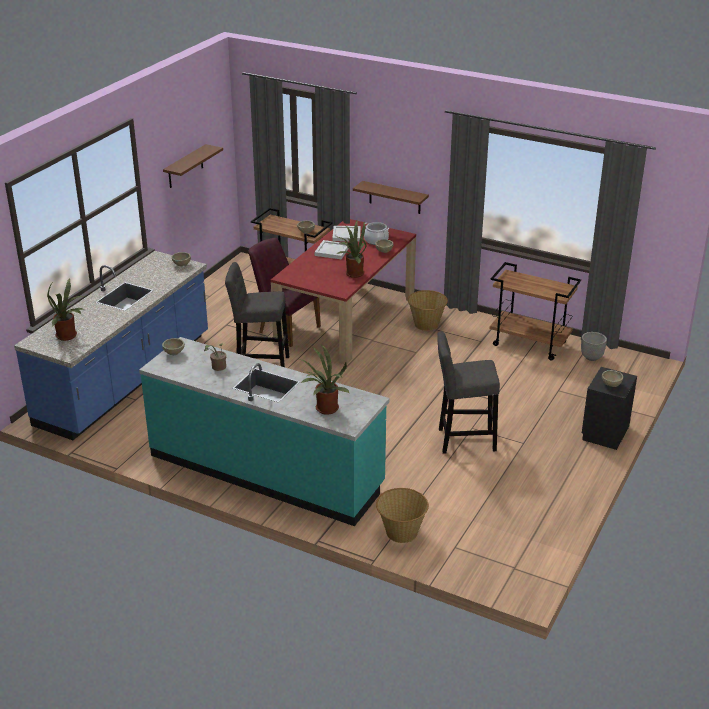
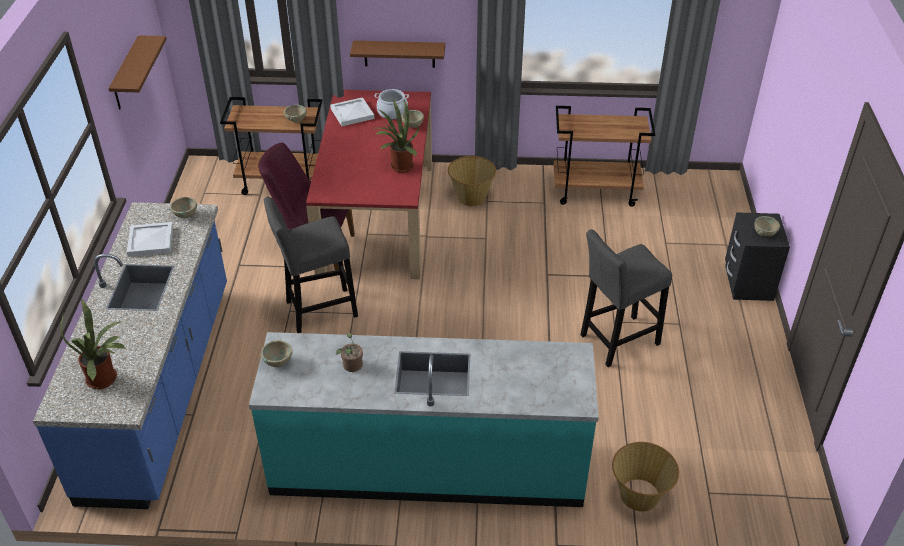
camera: 25 degrees left, 10 degrees up
(324, 409) = (532, 387): potted plant -> none
(331, 251) = (351, 141): white tray -> white tray (150, 240)
(592, 357) = (668, 190): planter -> none

